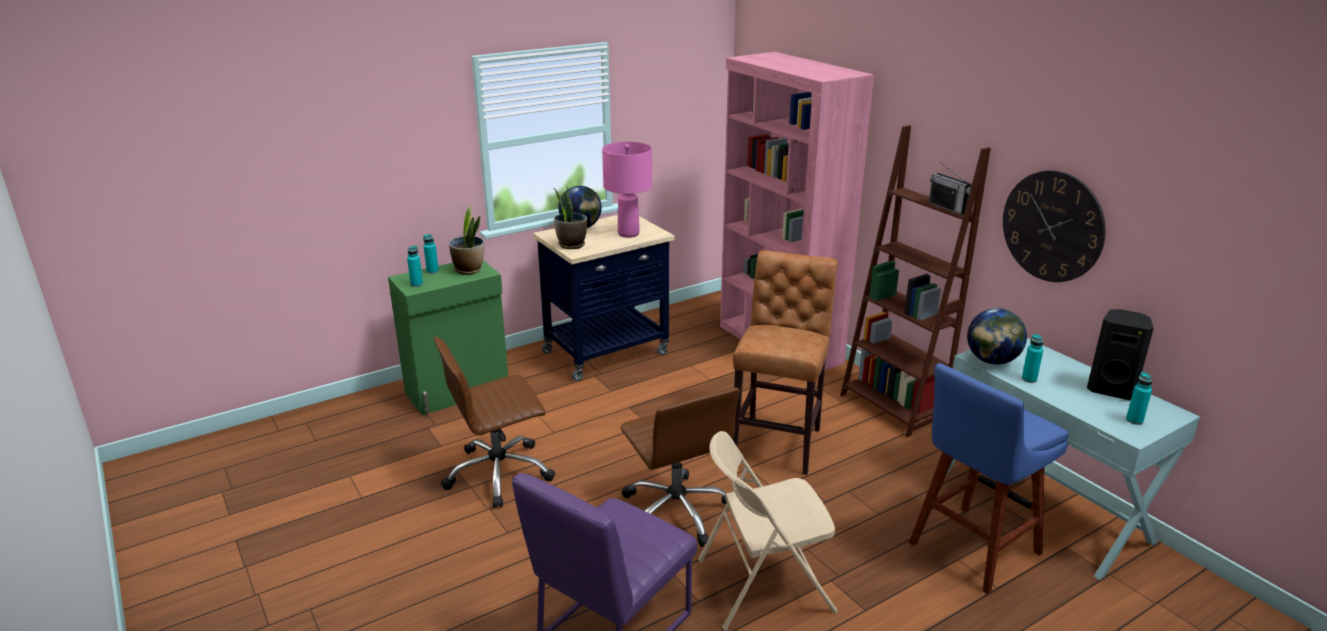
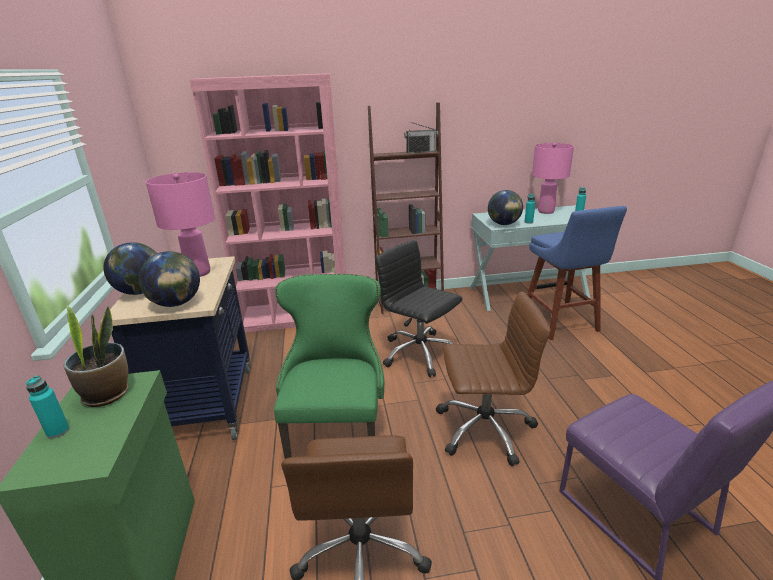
camera: 65 degrees left, 0 degrees up
(416, 284) = (79, 456): turquoise bottle -> none
(571, 245) = (176, 304): potted plant -> globe
(615, 425) = (337, 431): none -> green chair
(764, 585) = (585, 409): beige chair -> none
(778, 442) = (419, 353): brown stool -> black office chair
(1052, 226) = (484, 139): wall clock -> none
(1111, 389) = (546, 211): black speaker -> pink table lamp

